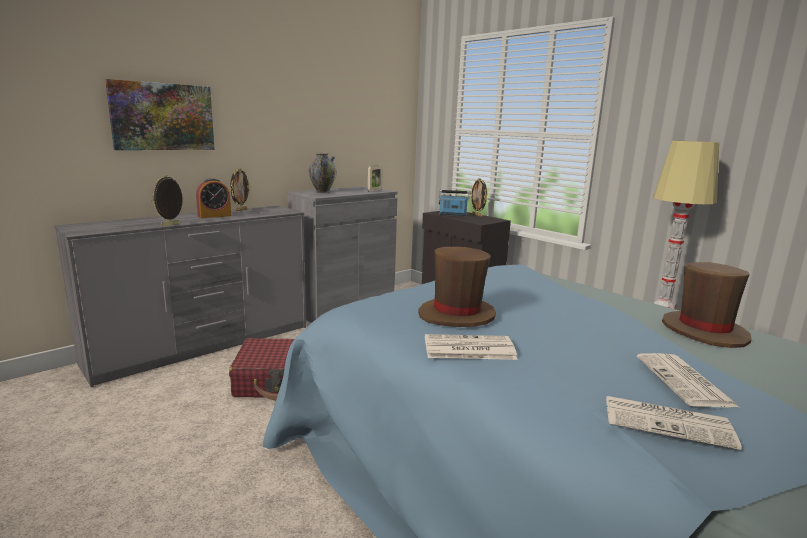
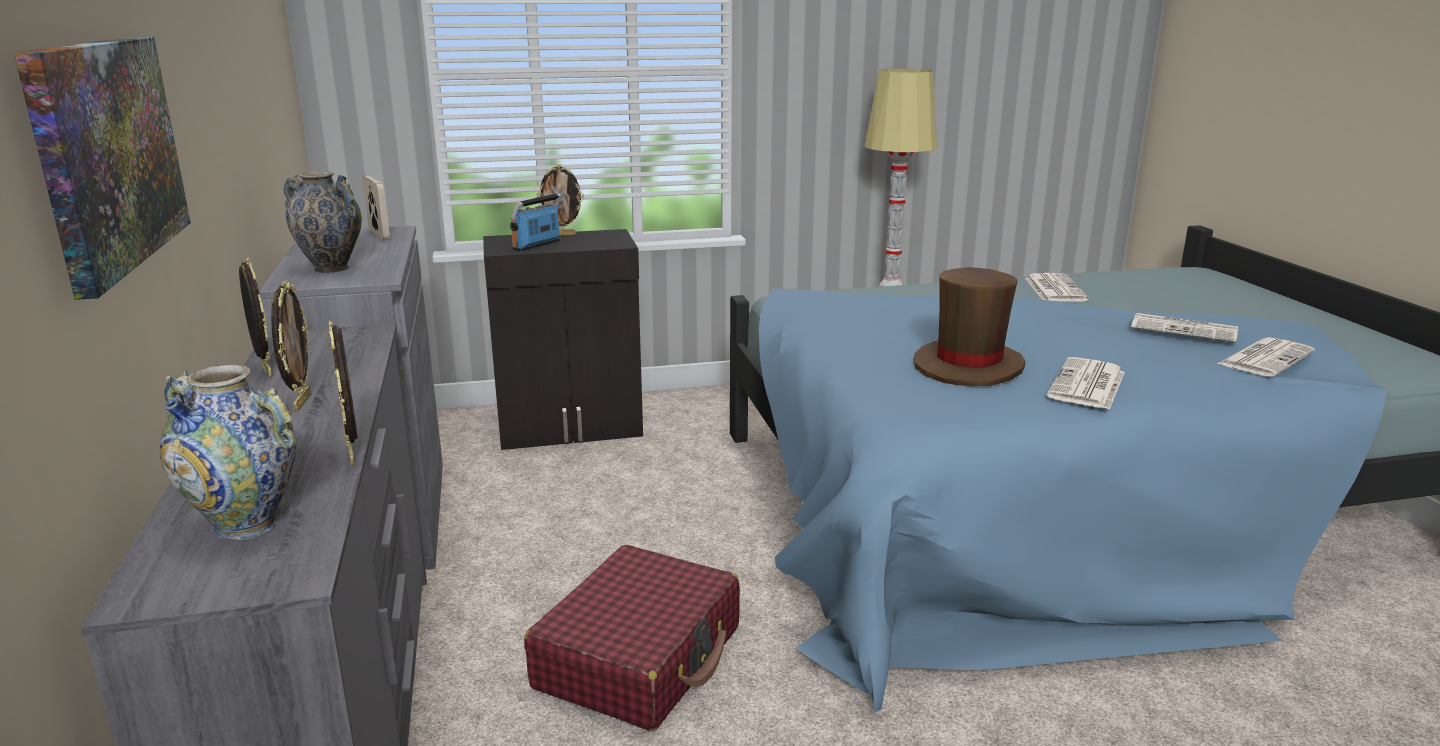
camera: 60 degrees left, 5 degrees up
(114, 225) = (246, 526): none -> vase
(214, 216) = (301, 402): alarm clock -> picture frame
(704, 331) = (1054, 289): brown hat -> newspaper

